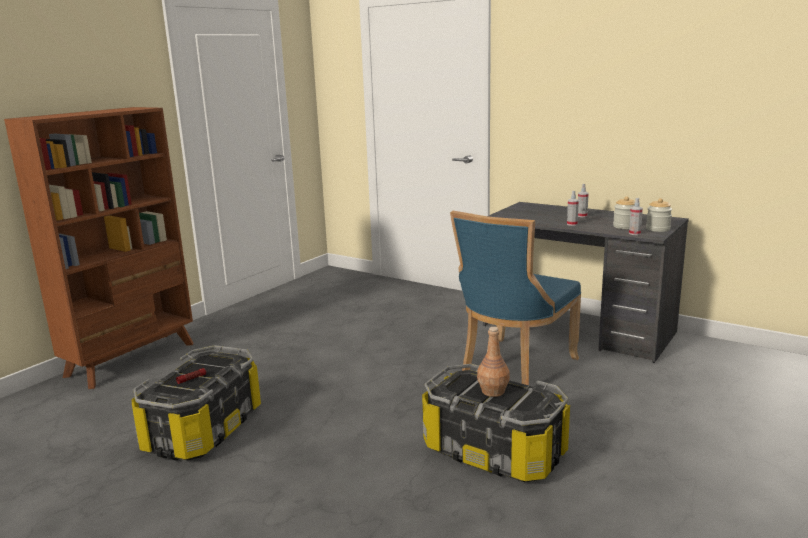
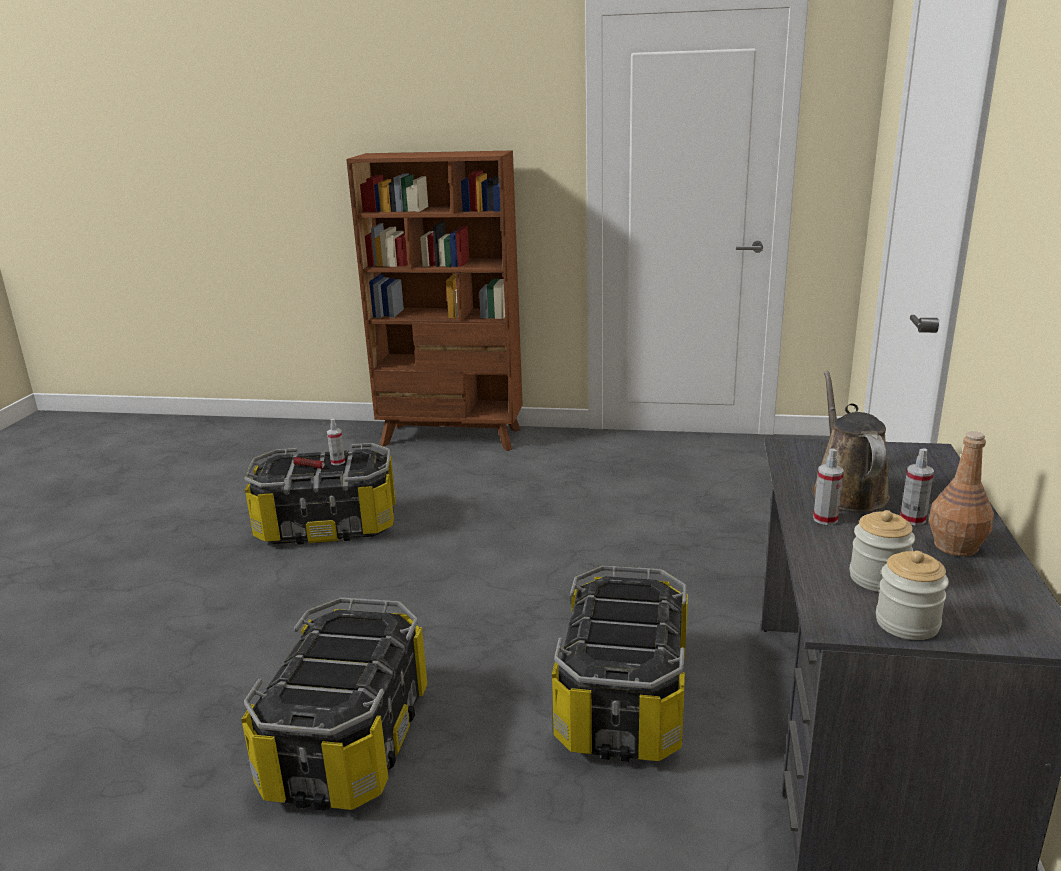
camera: 65 degrees right, 5 degrees up
(493, 391) = (340, 658): brown bottle -> brown bottle (956, 547)
(513, 368) = (622, 701): blue chair -> storage box
(549, 218) = (846, 491): none -> brown watering can
(634, 233) = (827, 597): spray bottle -> spray bottle (338, 462)

